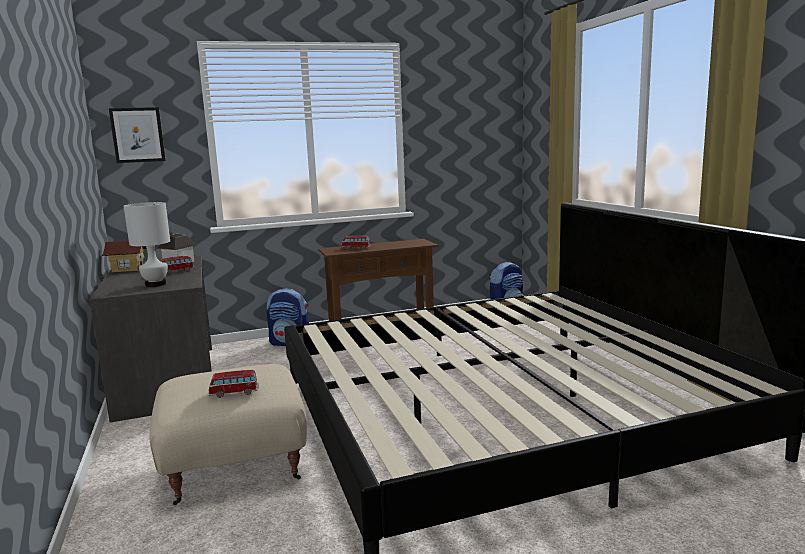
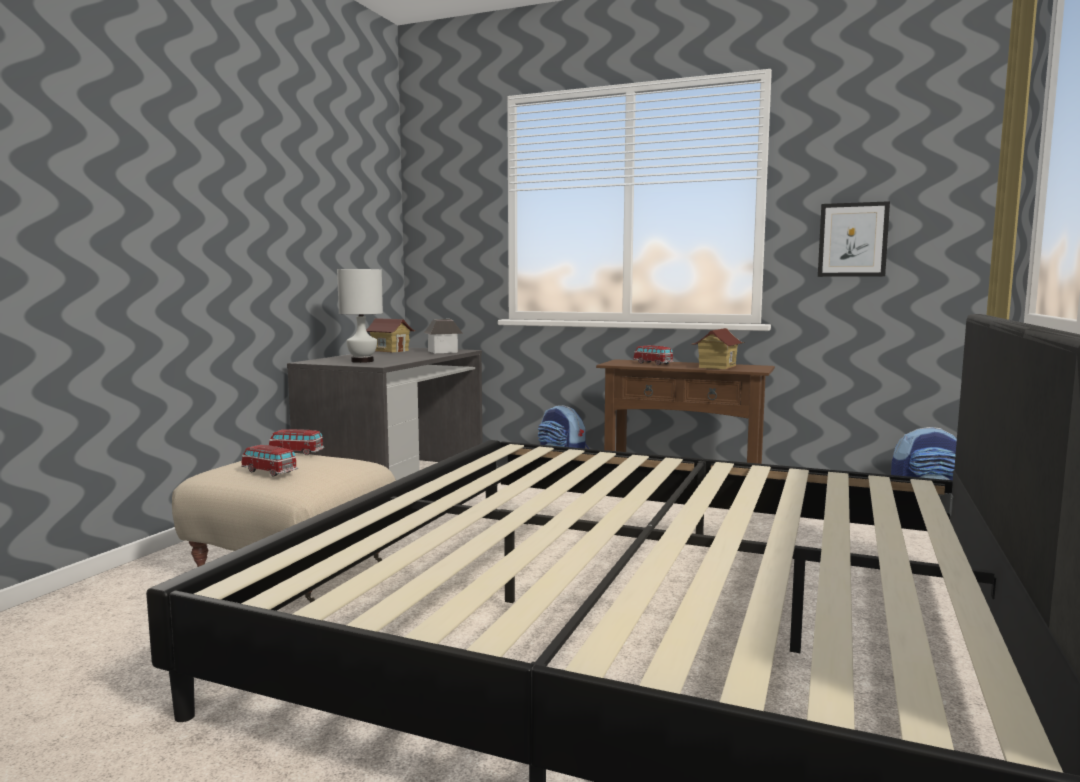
camera: 40 degrees right, 5 degrees down
(137, 135) = (441, 207): picture -> picture (852, 240)
(176, 271) = (413, 356): toy car -> toy car (296, 452)
(400, 245) = (717, 367): none -> toy house

